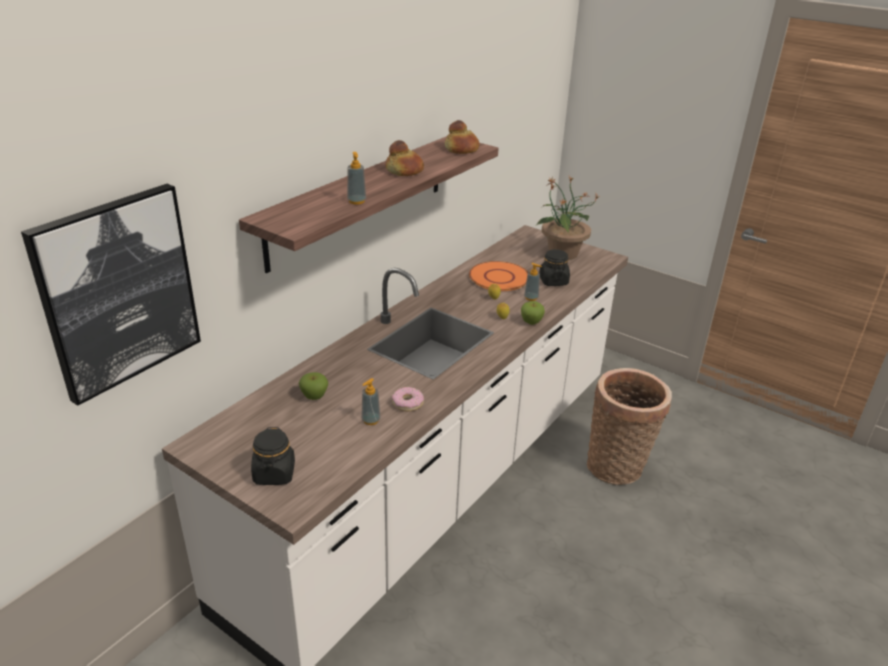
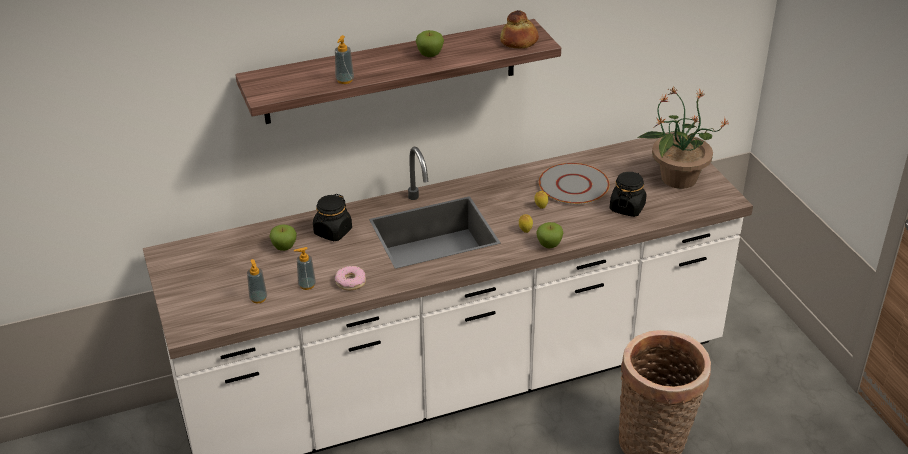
camera: 35 degrees right, 5 degrees up
(118, 291) = (110, 115): picture -> none
(274, 474) = (197, 300): black jar -> black jar (333, 232)
(404, 170) = (430, 55): bread -> apple
(499, 278) = (573, 185): orange plate -> grey plate
(531, 298) = (580, 219): soap dispenser -> soap dispenser (258, 298)

